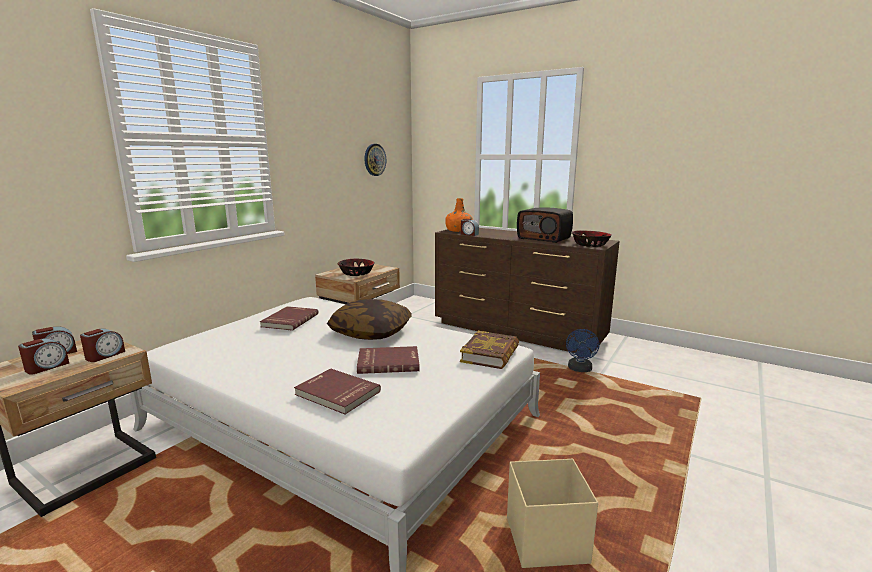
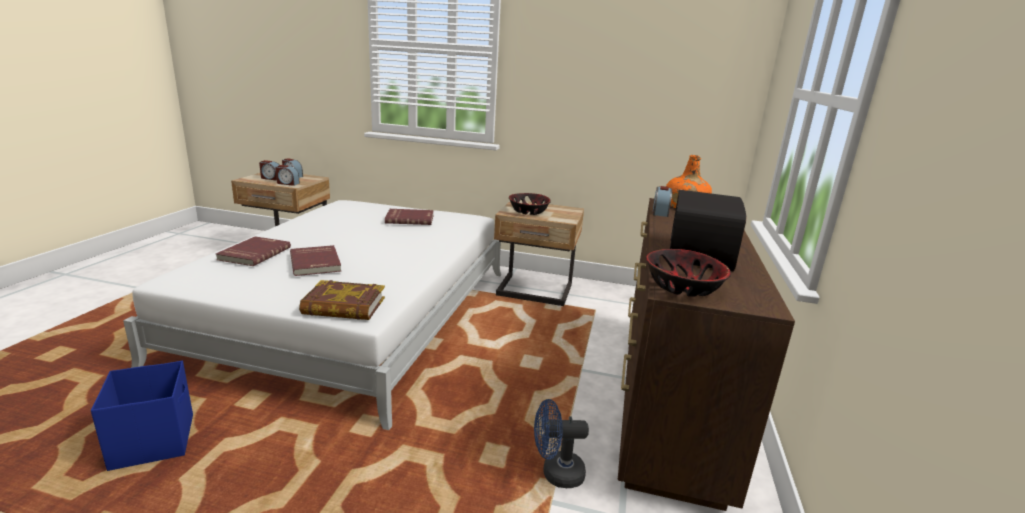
camera: 70 degrees right, 5 degrees up
(370, 332) = (397, 250): pillow -> none
(374, 159) = (669, 84): wall clock -> none
(545, 540) = (154, 441): beige storage box -> blue storage box

